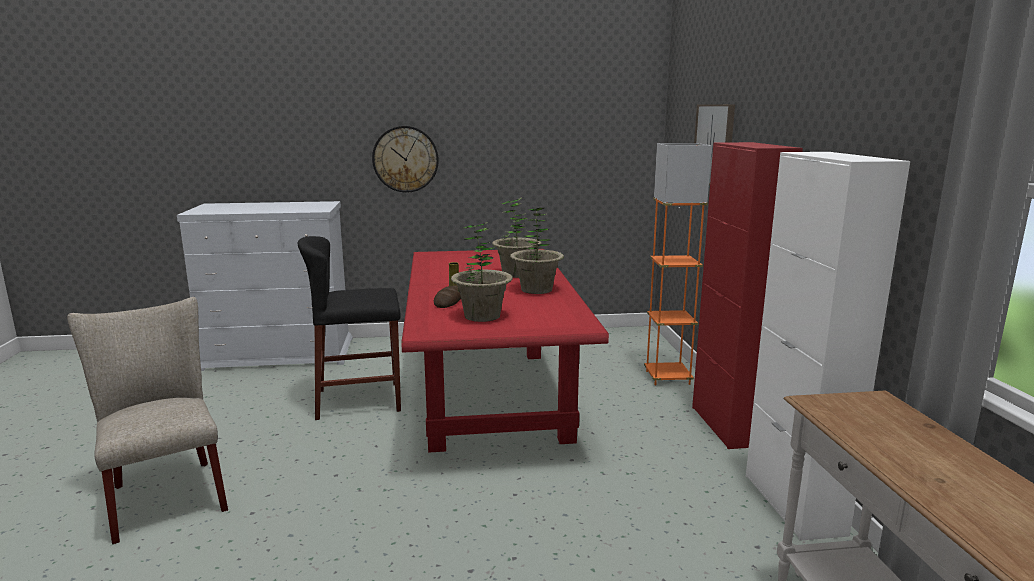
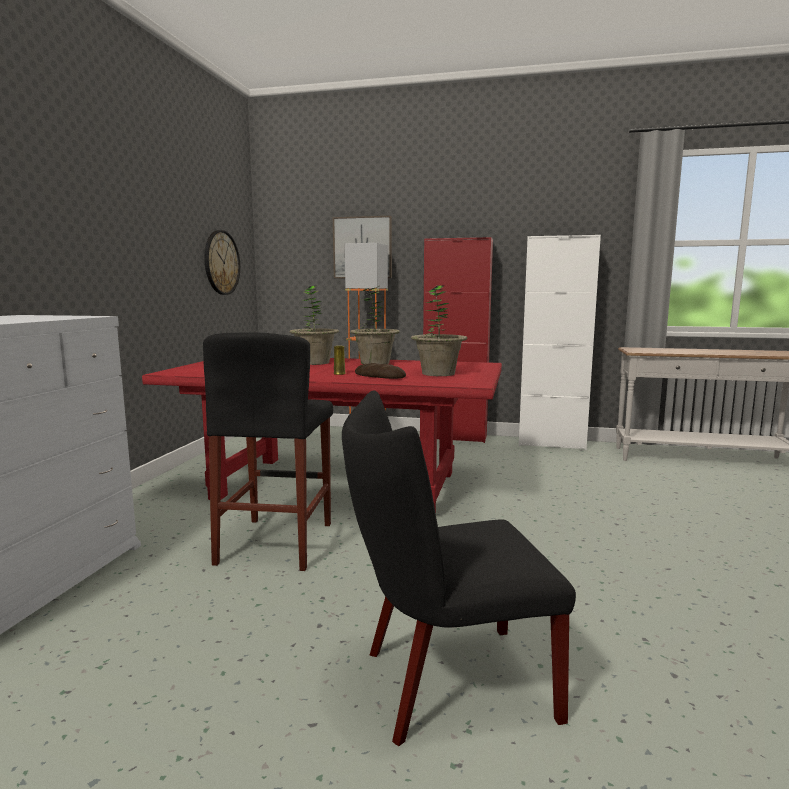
camera: 70 degrees left, 5 degrees down
(166, 494) = (445, 684): beige chair -> black chair
(405, 159) = (86, 254): wall clock -> wall clock (221, 262)

